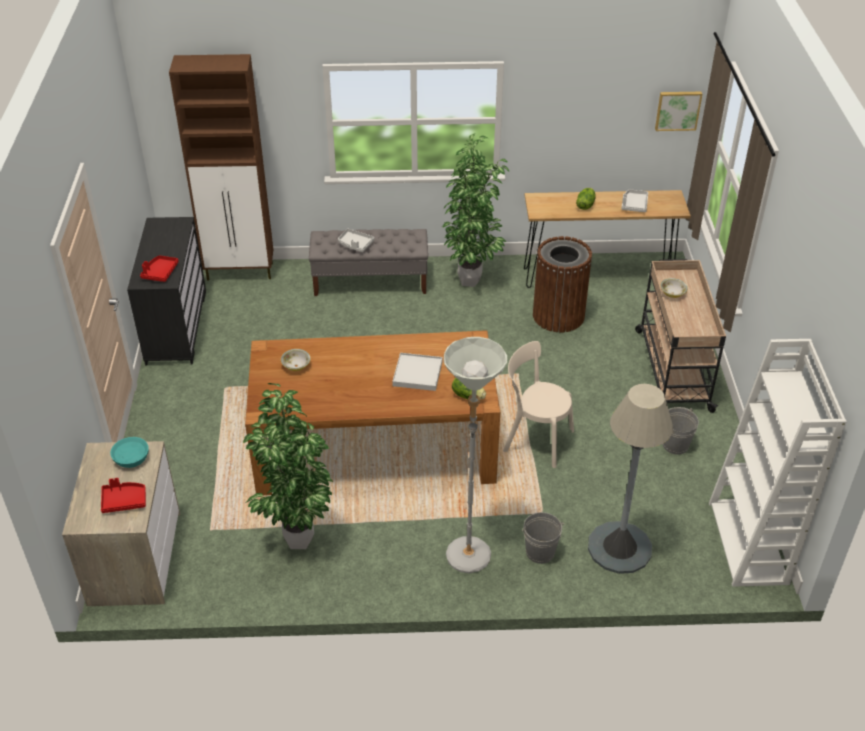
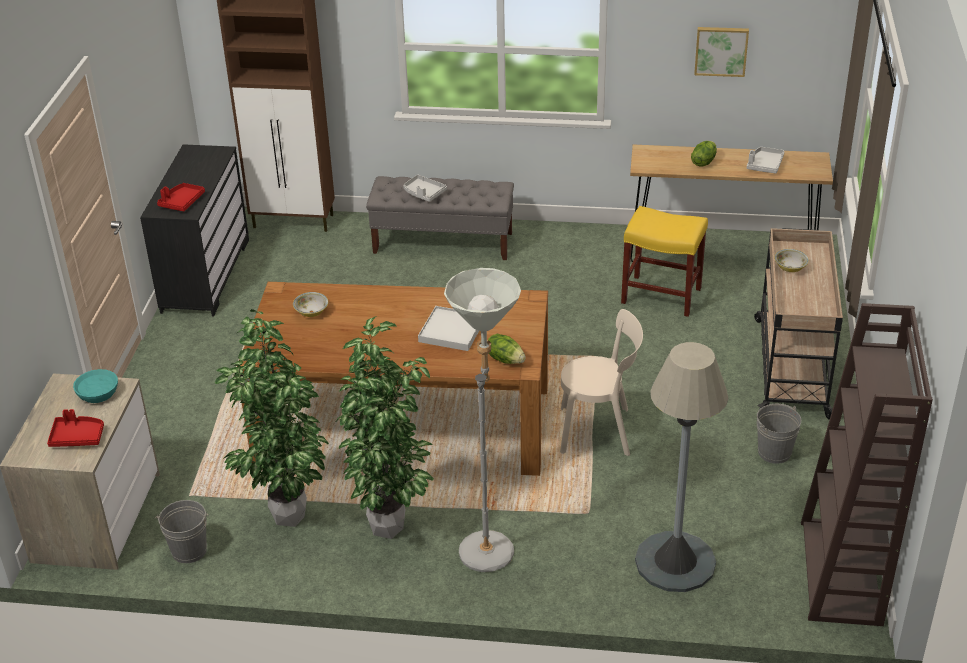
camera: 10 degrees right, 5 degrees down
(472, 281) = (565, 251): potted plant -> potted plant (391, 529)
(535, 439) = (599, 431): beige chair -> beige chair turned 150 degrees clockwise
(540, 552) = (575, 557): grey bucket -> grey bucket (189, 550)
(558, 315) = (662, 295): brown trash can -> yellow stool
(677, 110) = (824, 51): picture -> picture (721, 50)
(749, 543) = (842, 573): white bookcase -> brown bookcase

